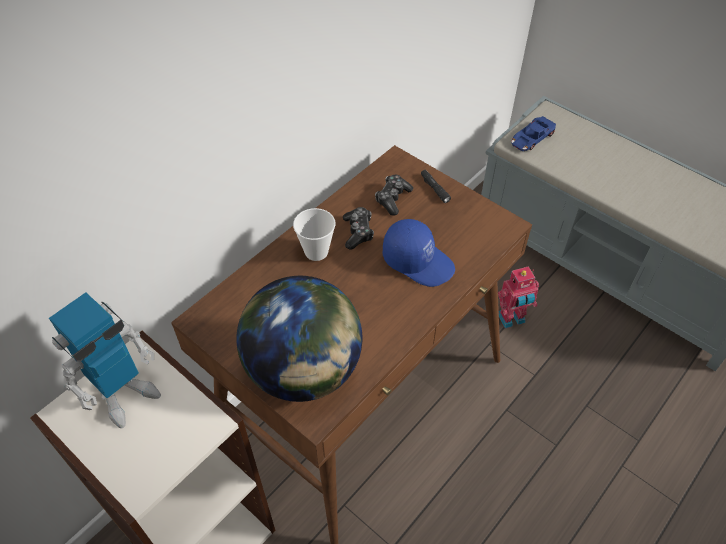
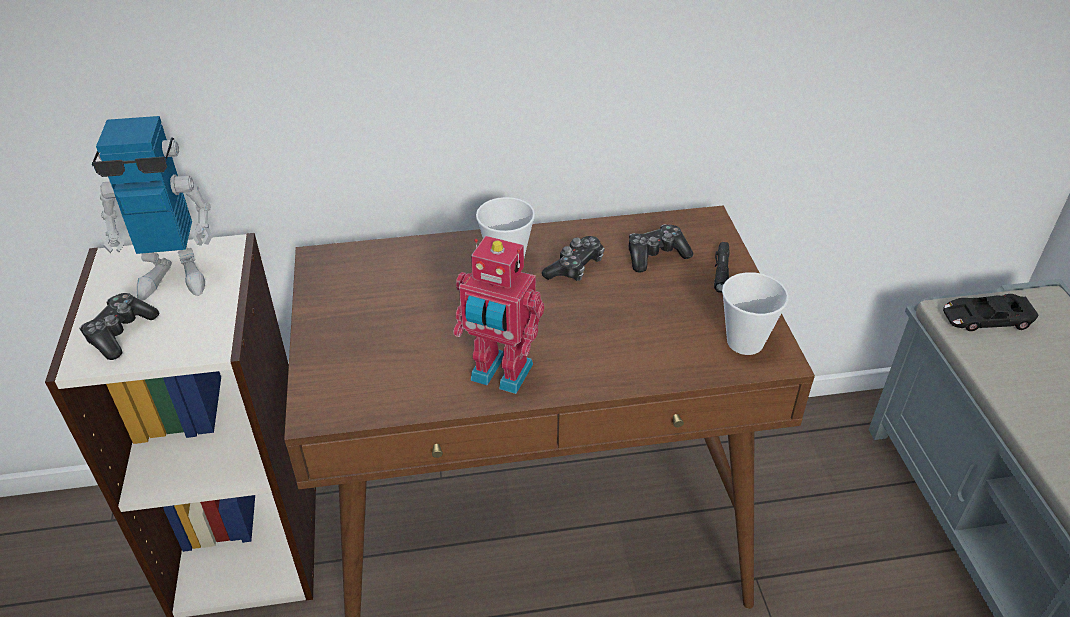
camera: 40 degrees right, 10 degrees down
(139, 457) = (121, 333): none -> game controller
(304, 370) = (359, 363): globe -> none
(418, 261) = (611, 332): blue cap -> none
(486, 225) = (745, 342): none -> cup
(511, 319) = (818, 569): toy robot -> toy robot (500, 375)
(531, 138) = (985, 319): blue toy car -> black toy car

